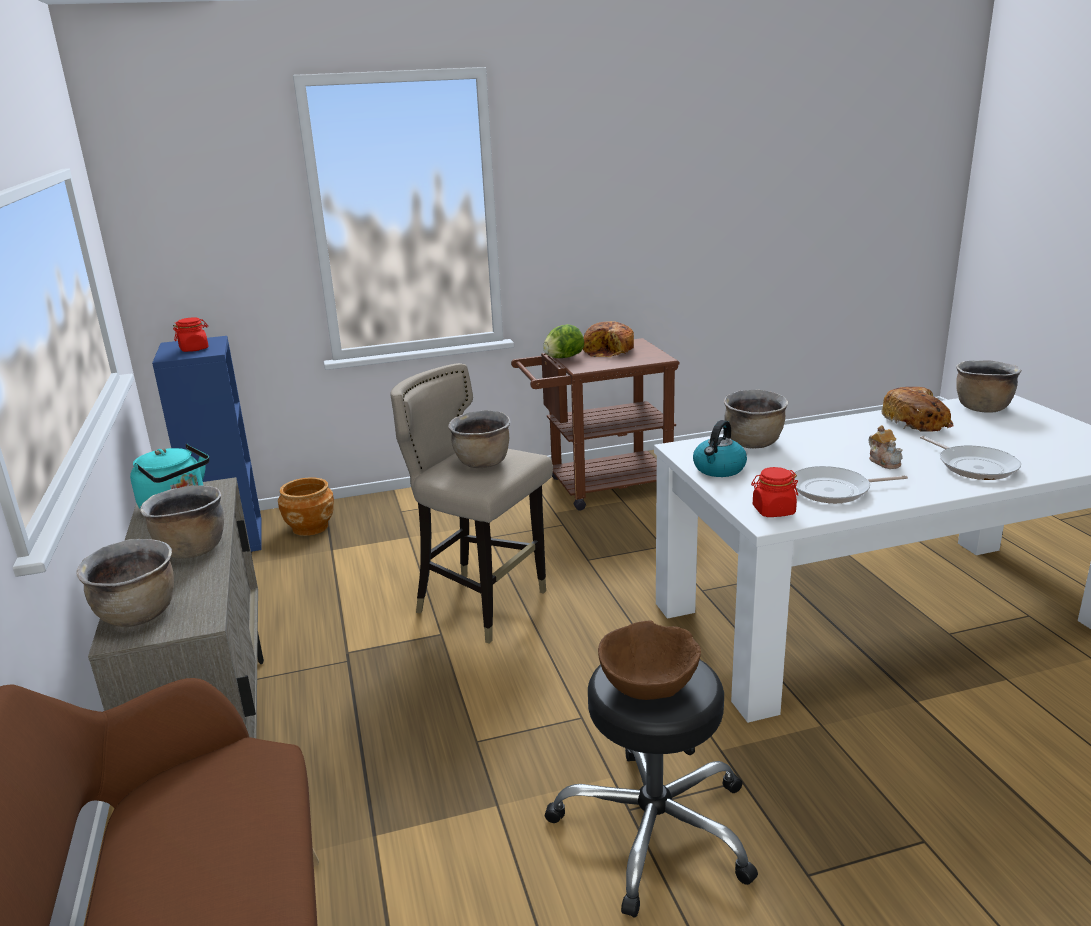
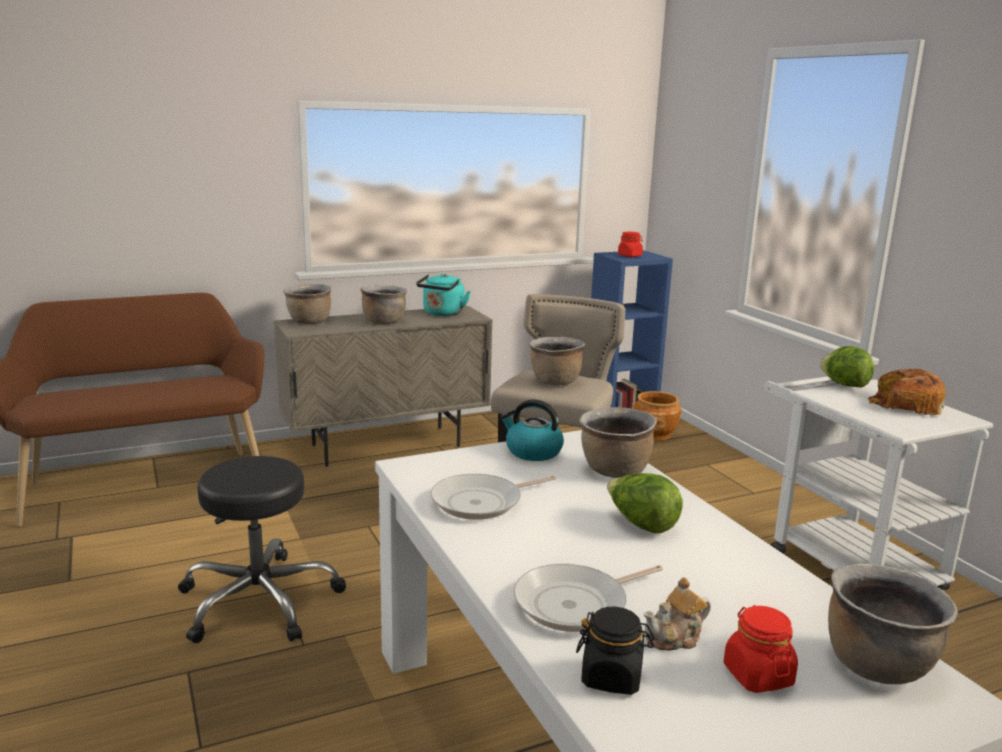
camera: 80 degrees right, 5 degrees down
(598, 488) = (843, 563): brown cart -> white cart
(649, 684) = (248, 471): brown bowl -> none
(773, 511) = (429, 470): red jar -> red jar (757, 675)
(834, 490) = (481, 502): frying pan -> frying pan turned 105 degrees counterclockwise
(847, 442) = (641, 524): none -> lettuce
(884, 462) = (577, 541): teapot -> teapot (675, 638)
(917, 421) = (759, 587): bread -> none
(1047, 462) = (612, 677): none -> black jar

